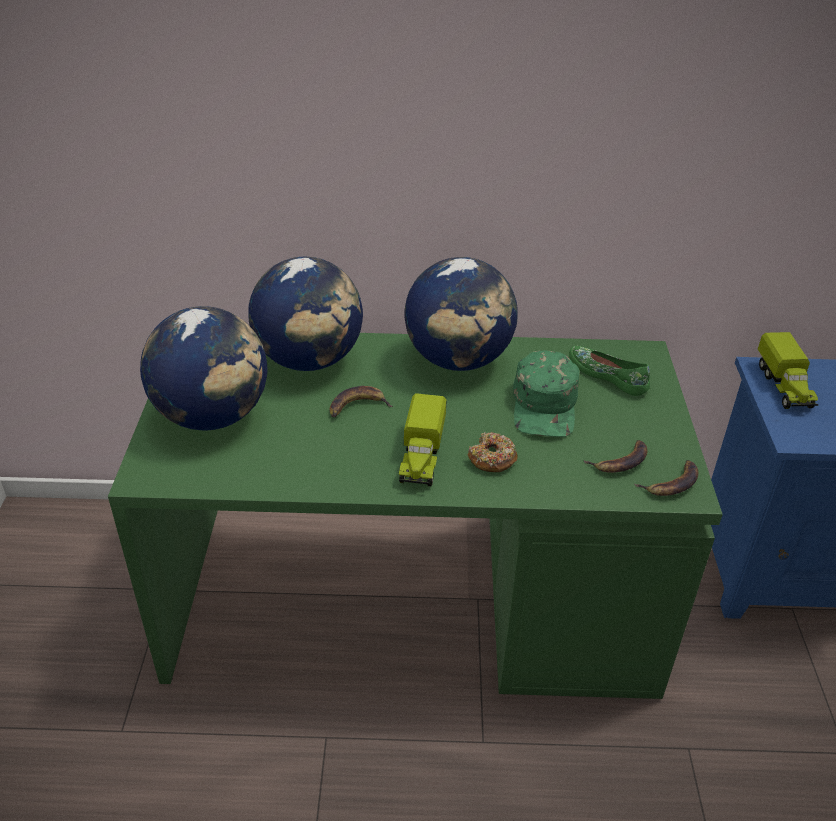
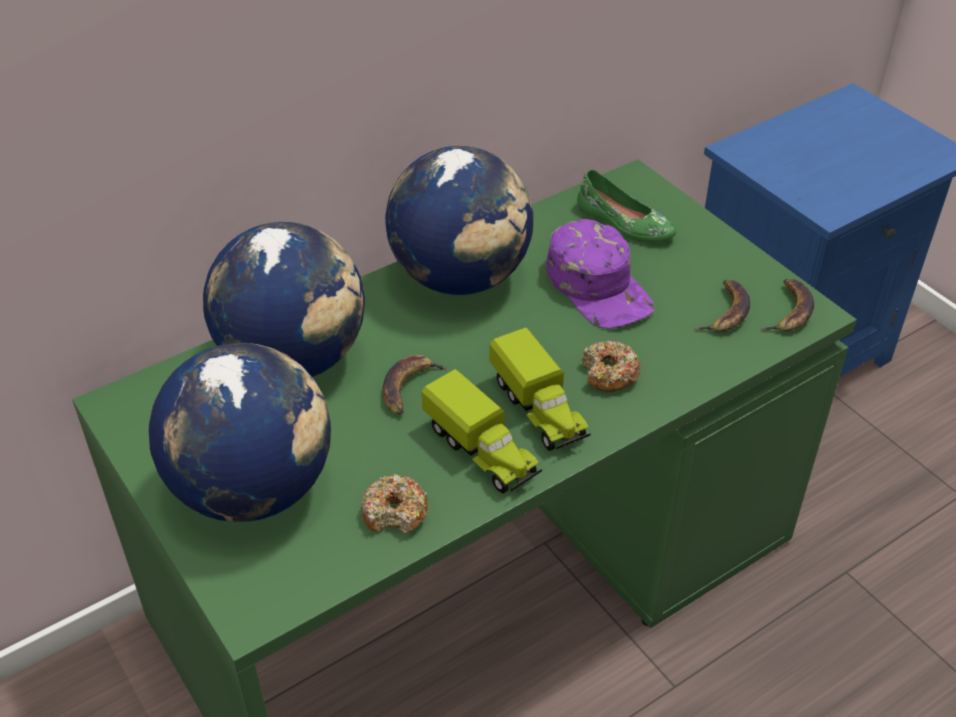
camera: 35 degrees left, 5 degrees up
(272, 468) = (395, 512): none -> donut
(545, 405) = (599, 286): green cap -> purple cap
(608, 375) = (624, 223): green shoe -> green shoe turned 150 degrees counterclockwise
(784, 386) = (773, 160): toy truck -> toy truck (482, 452)

